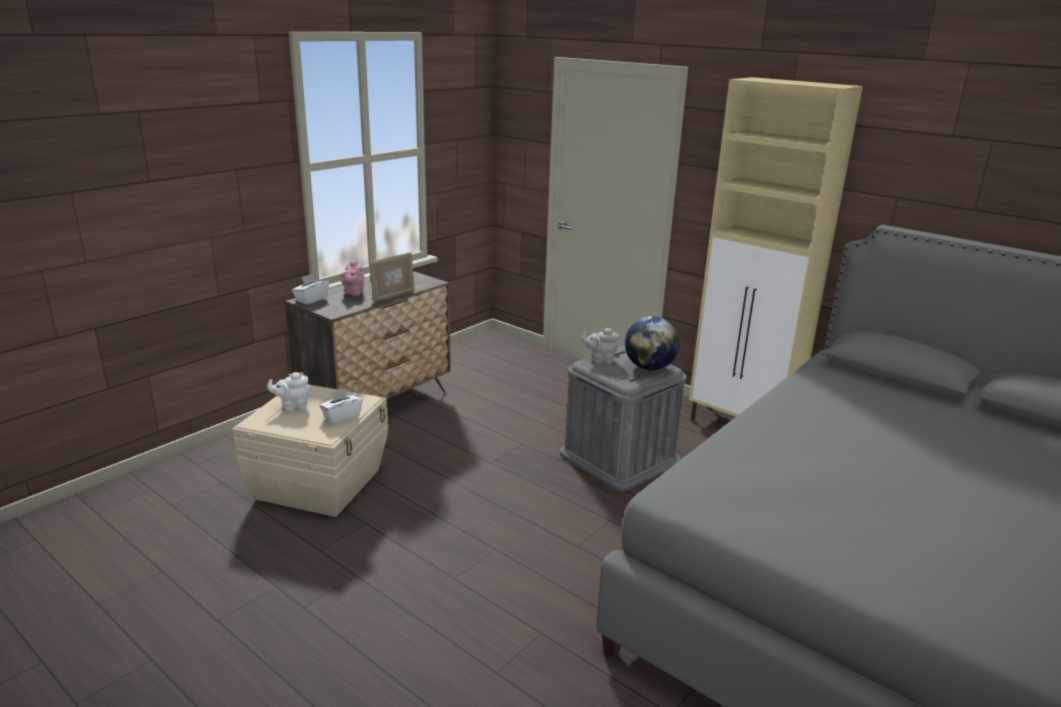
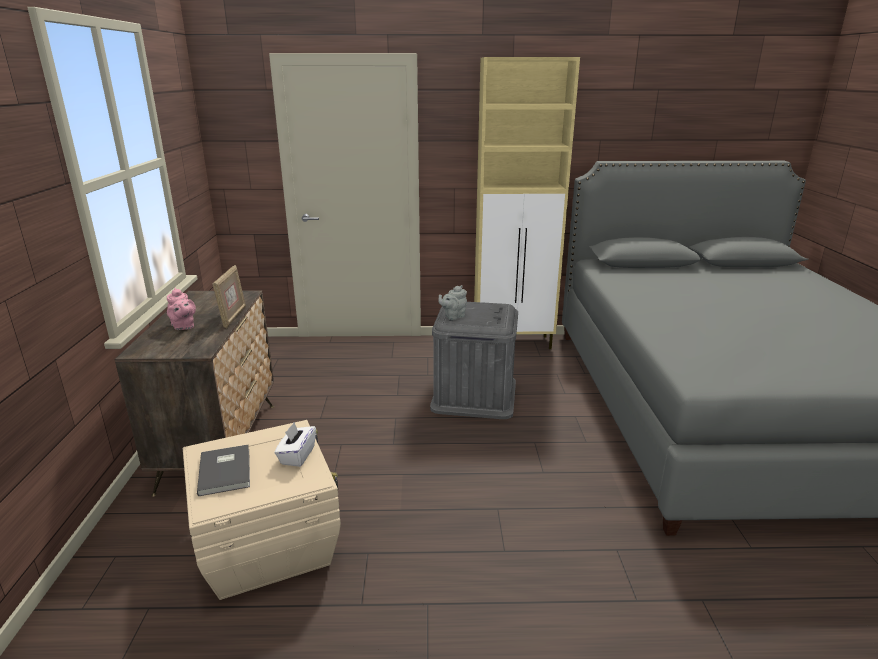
camera: 40 degrees left, 0 degrees up
(293, 406) = (227, 470): white teapot -> grey book
(311, 299) = (147, 347): white tissue box -> none
(649, 368) = (493, 310): globe -> none

